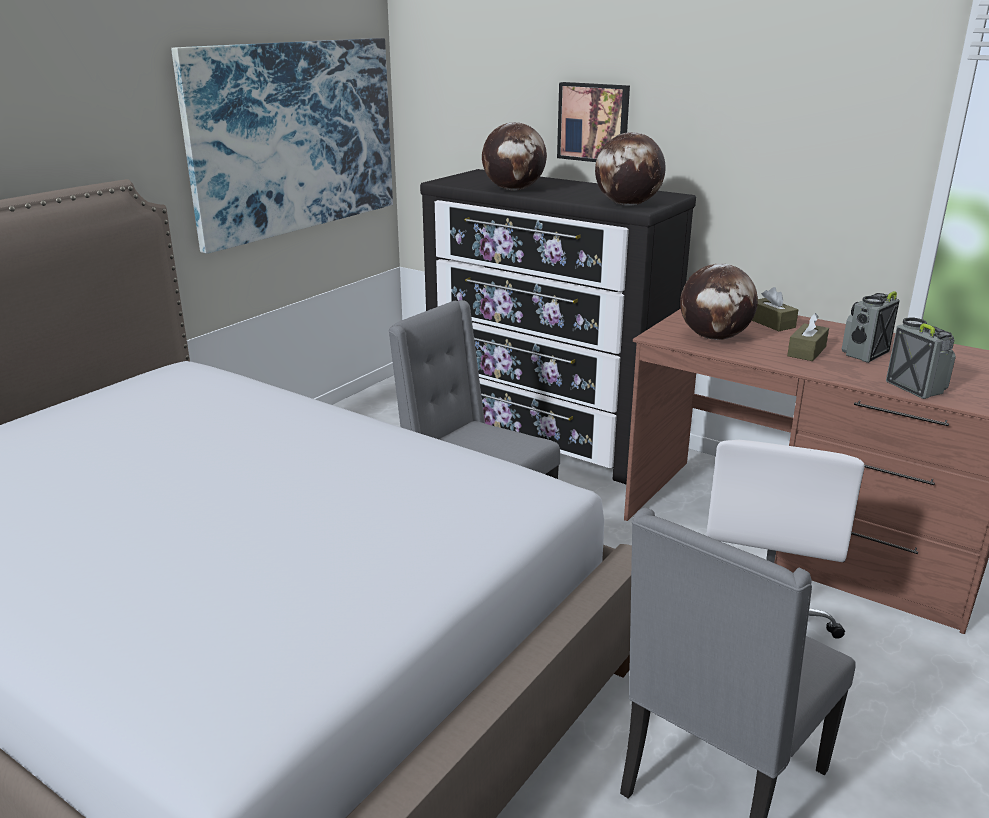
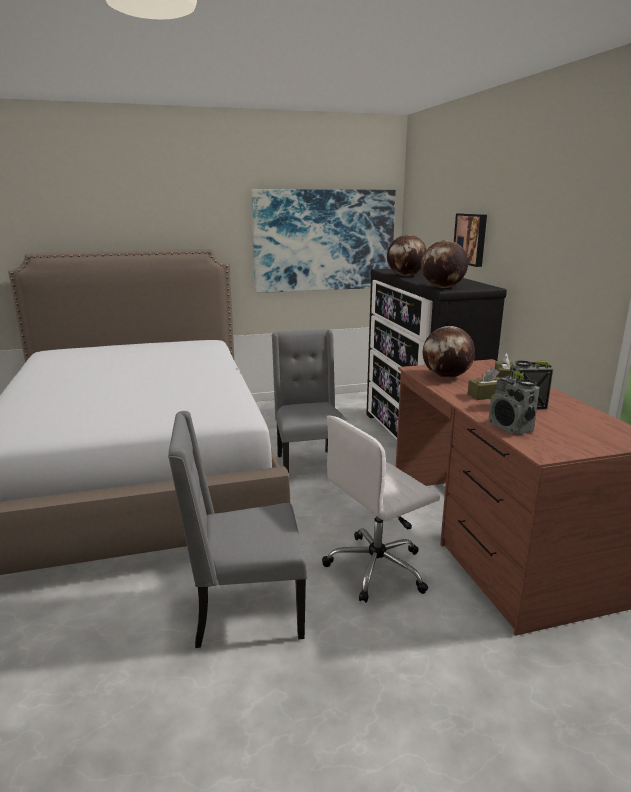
camera: 40 degrees right, 5 degrees down
(915, 387) = (510, 428): radio -> radio turned 135 degrees clockwise

